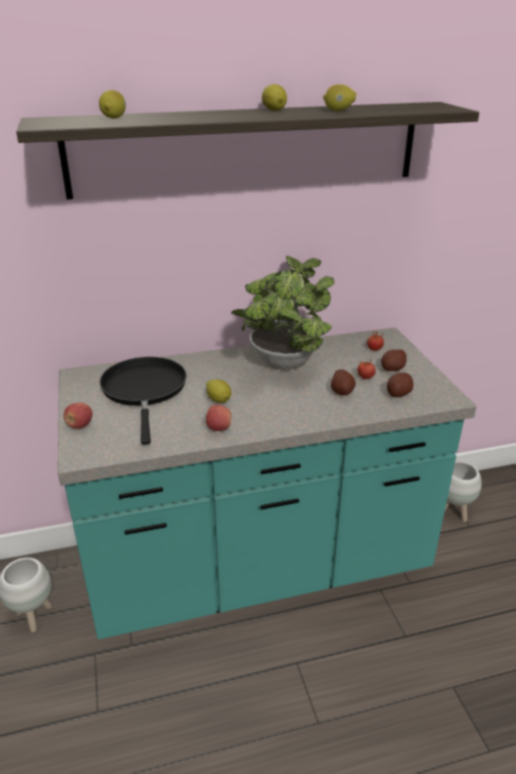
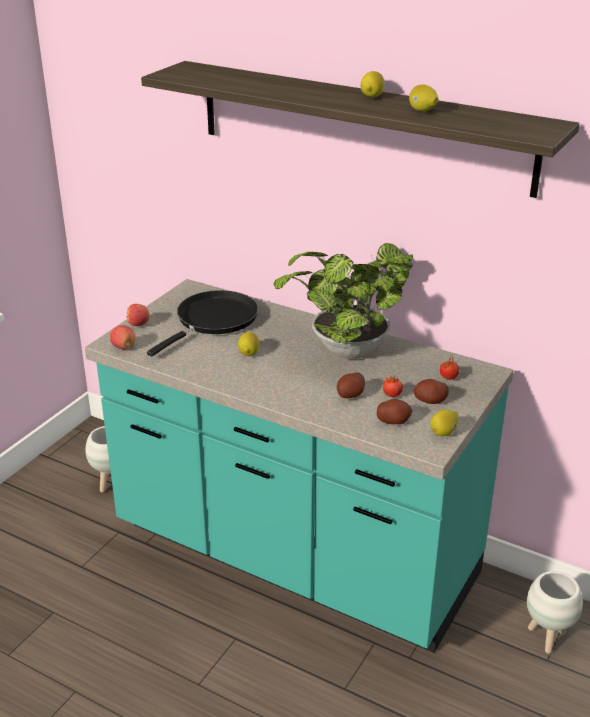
camera: 45 degrees right, 0 degrees up
(114, 118) = (233, 76): lemon -> lemon (444, 432)
(218, 428) = (214, 372): apple -> apple (123, 347)

